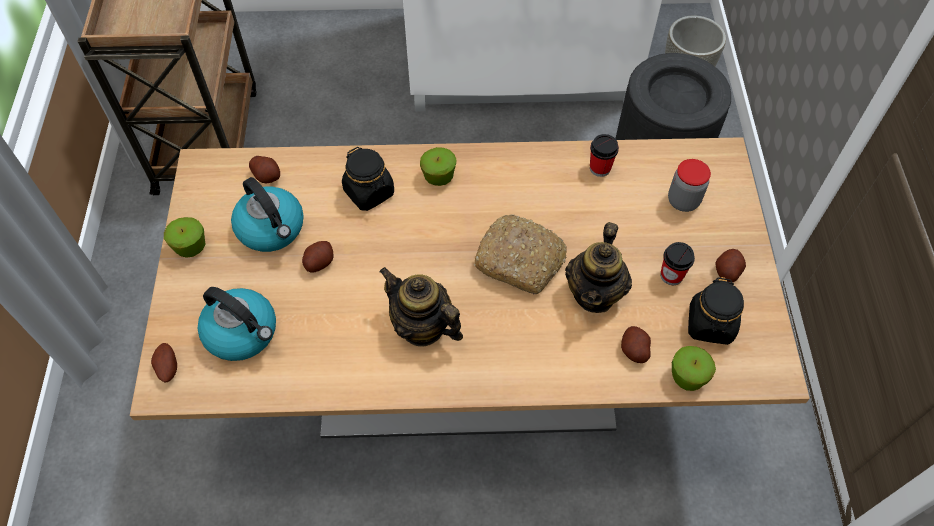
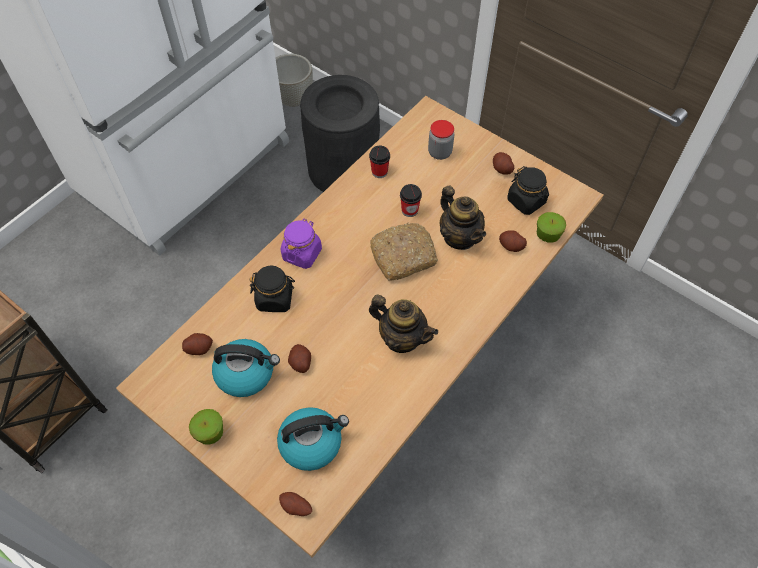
camera: 50 degrees left, 0 degrees up
(422, 327) = (402, 338): teapot -> teapot turned 135 degrees counterclockwise
(438, 176) = (302, 253): apple -> purple jar
(671, 275) = (481, 194): cup -> cup (409, 210)

